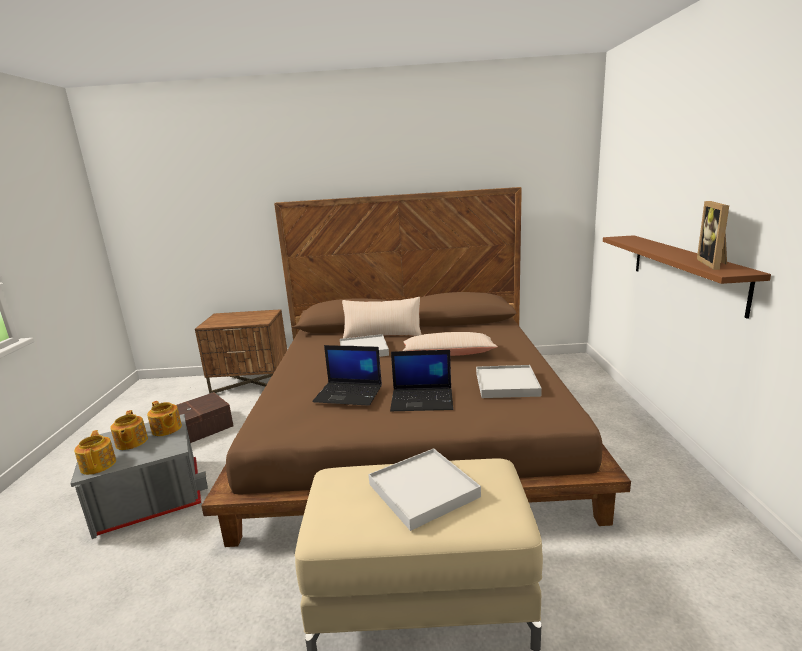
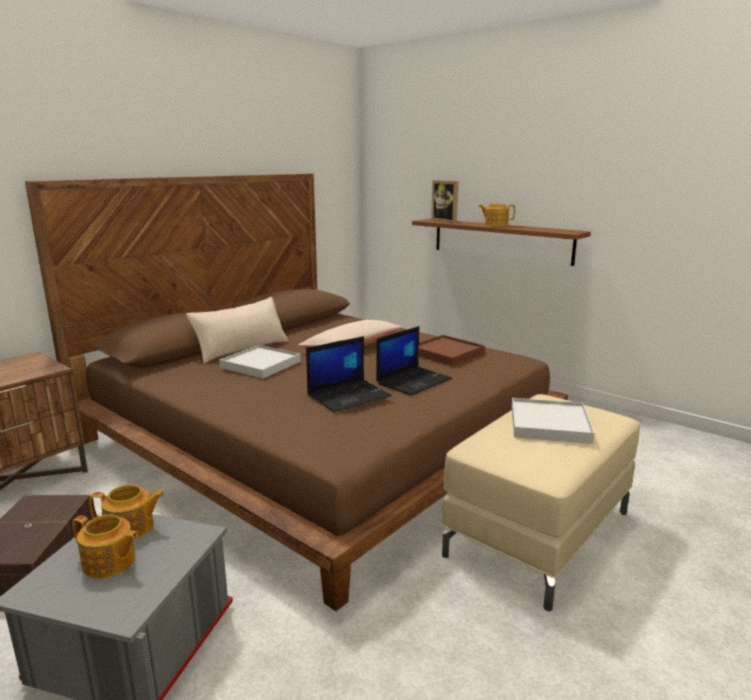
camera: 50 degrees left, 0 degrees up
(99, 464) = (122, 601): teapot -> teapot (495, 225)
(506, 384) = (446, 353): white tray -> brown tray
(714, 264) = (548, 229): picture frame -> picture frame (447, 221)

